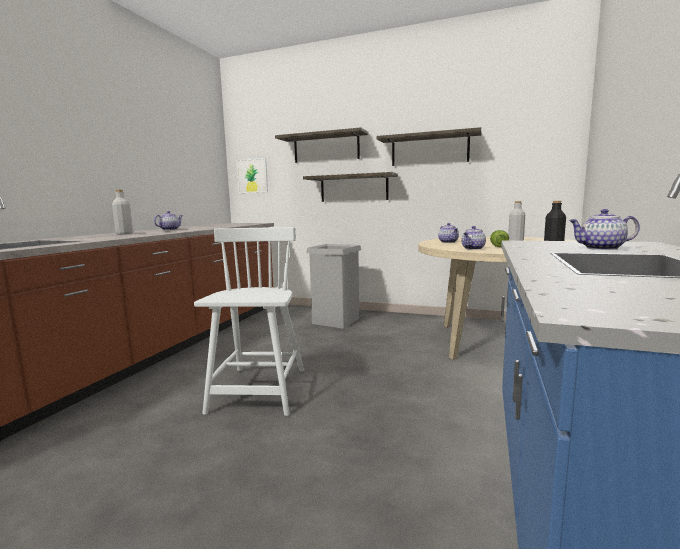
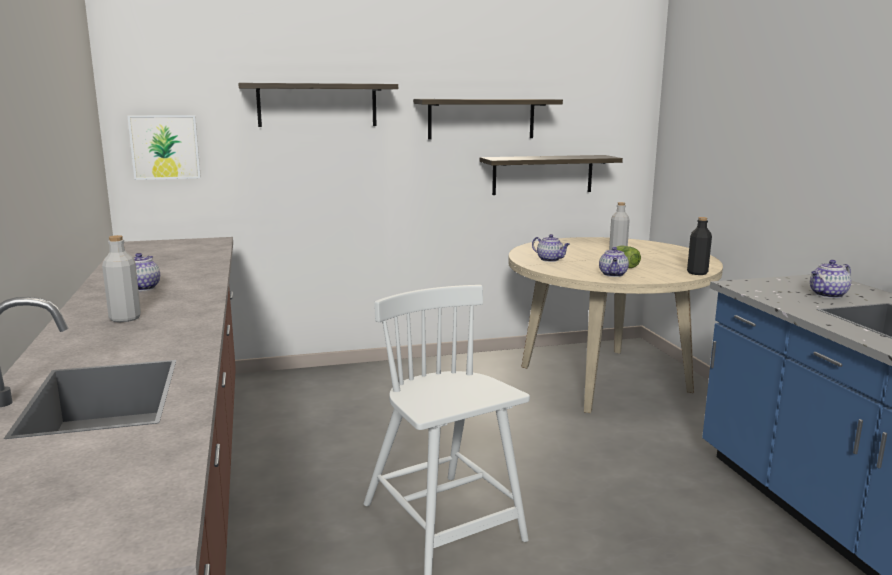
camera: 35 degrees left, 5 degrees up
(335, 321) = (373, 389): grey trash can -> none
(354, 188) = (366, 172): shelf -> shelf (542, 174)

